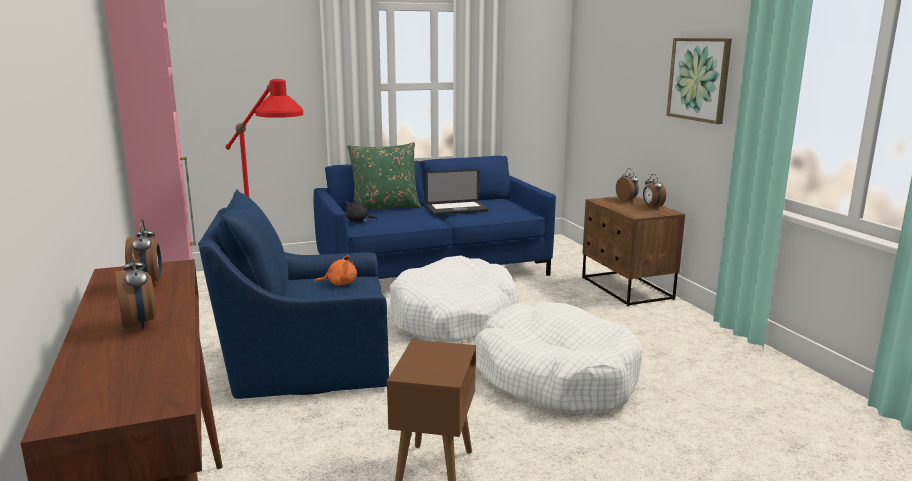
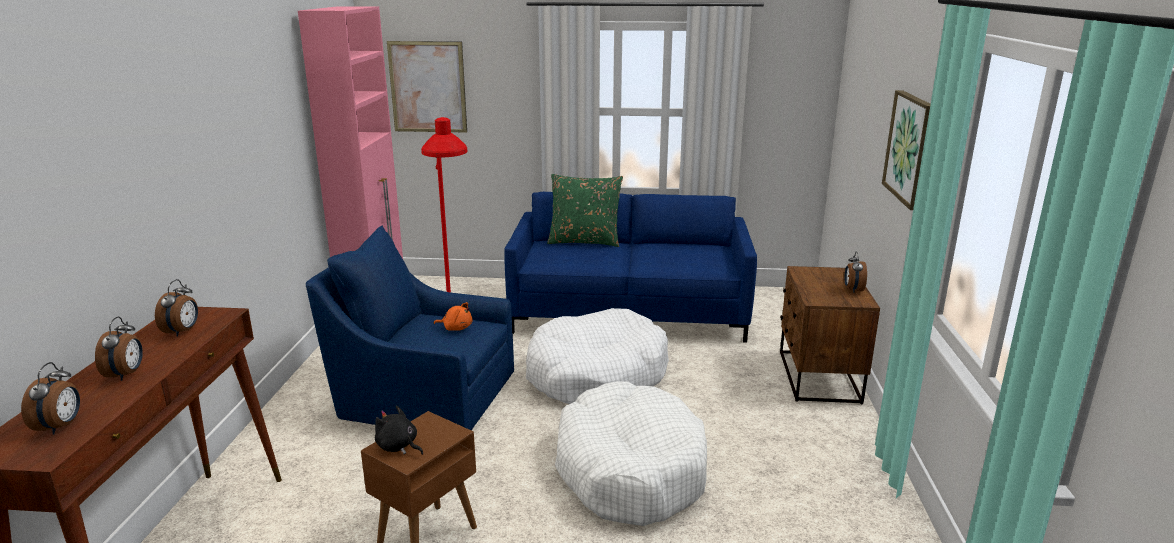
camera: 25 degrees right, 5 degrees up
(200, 68) = (427, 87): none -> picture
(358, 221) = (541, 255): black plush toy -> black plush toy (398, 447)
(457, 209) = (652, 254): laptop -> none
(627, 200) = (835, 275): alarm clock -> alarm clock (61, 426)

